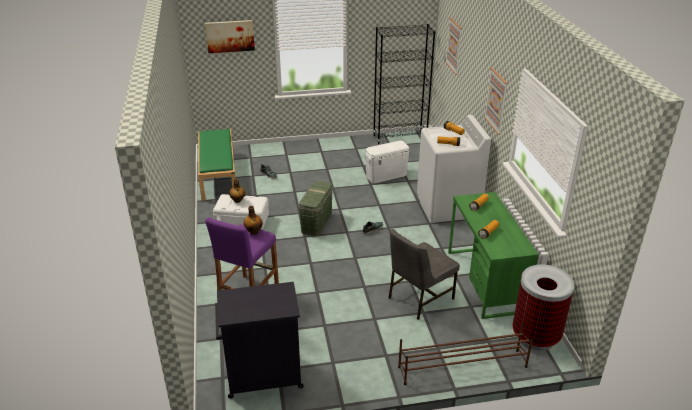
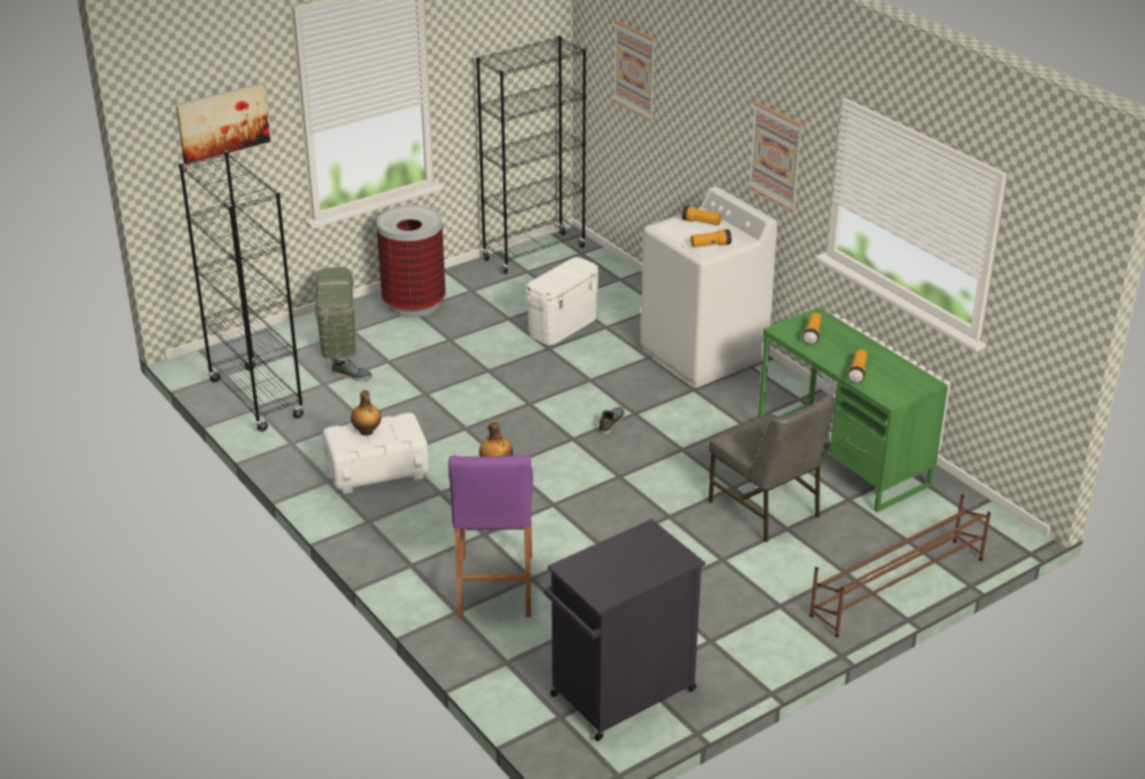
camera: 25 degrees left, 0 degrees up
(218, 175) = (256, 399): green bench -> black bookcase
(316, 222) = (509, 436): green storage box -> green storage box (338, 338)
(419, 298) = (766, 509): grey chair -> grey chair turned 60 degrees counterclockwise
(536, 336) = (965, 514): trash can -> trash can (414, 304)

